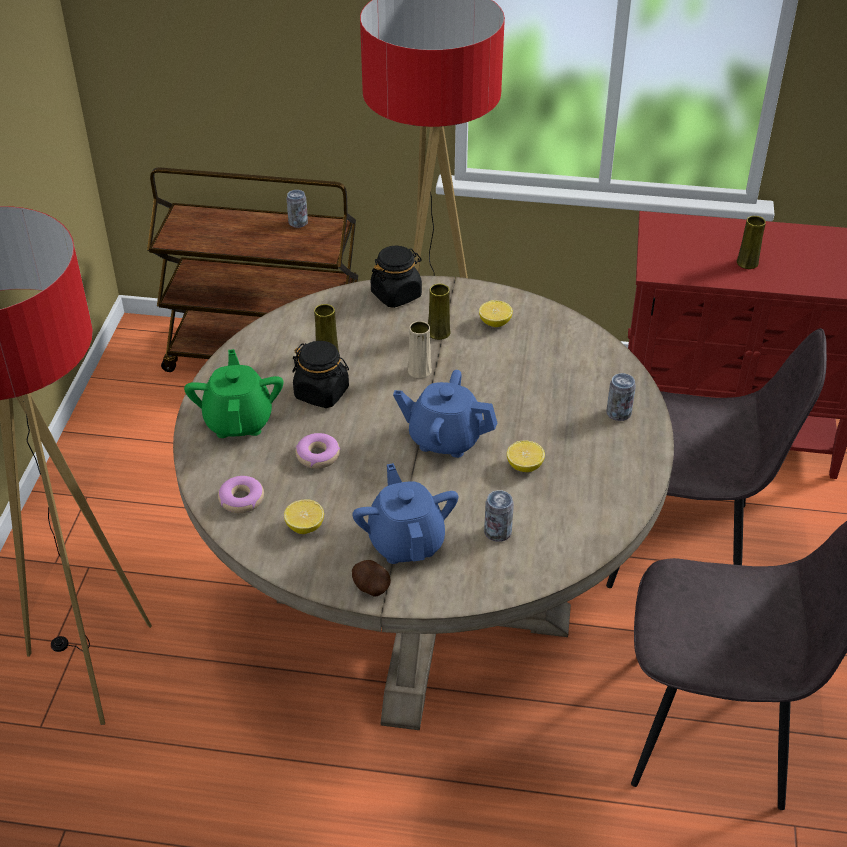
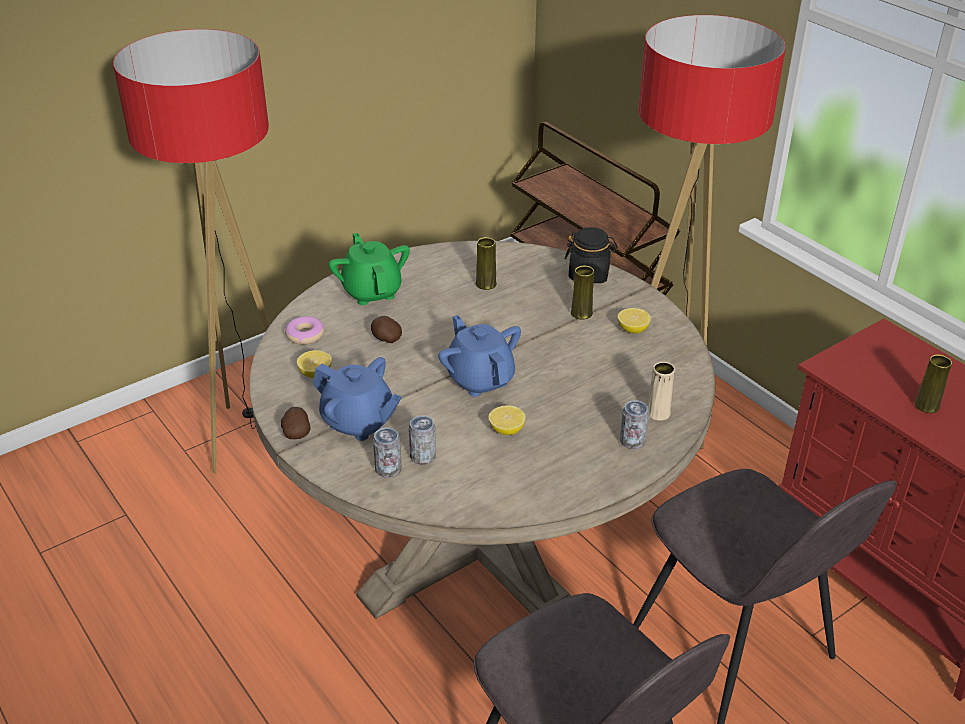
camera: 45 degrees right, 5 degrees down
(239, 421) = (372, 291): green teapot -> green teapot turned 60 degrees counterclockwise
(298, 223) = (633, 213): can -> can (388, 469)
(318, 456) = (386, 339): donut -> potato
(322, 393) = (445, 305): black jar -> none
(406, 541) = (358, 422): blue teapot -> blue teapot turned 90 degrees clockwise
(419, 371) = (530, 329): beige vase -> beige vase (658, 413)

